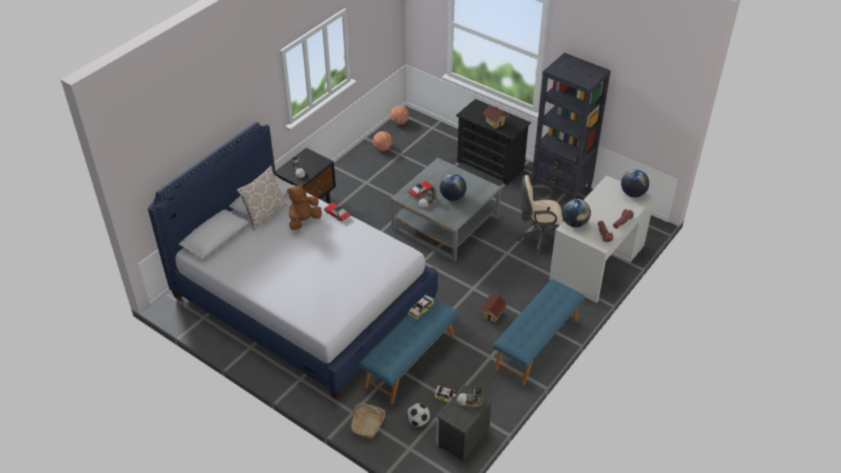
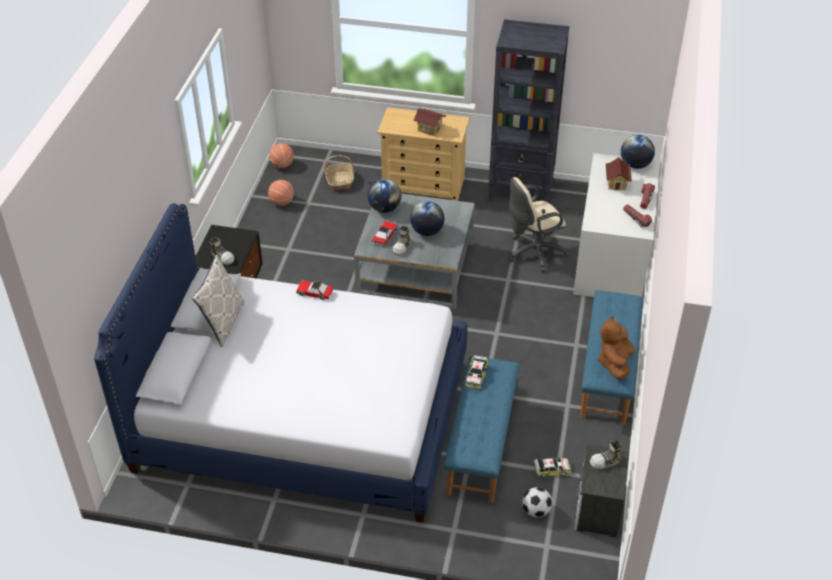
camera: 25 degrees left, 0 degrees up
(304, 221) = (278, 314): brown plush toy -> brown plush toy (615, 363)
(368, 425) = (482, 538): basket -> basket (340, 180)
(490, 165) = (424, 185): black dresser -> beige dresser
(493, 314) = (538, 355): toy house -> toy house (616, 183)
(574, 223) = (597, 216): globe -> globe (384, 208)

